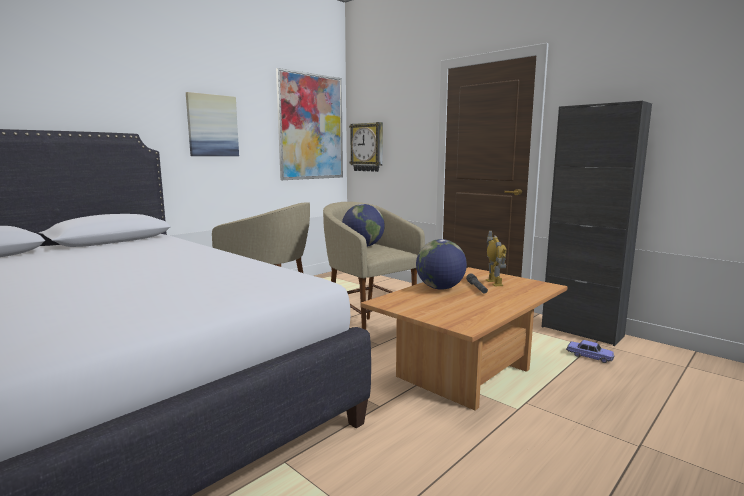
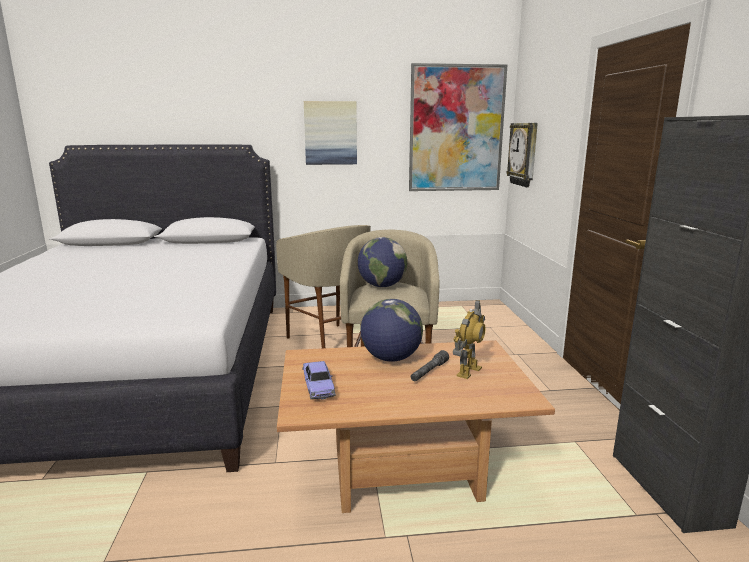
camera: 40 degrees right, 5 degrees up
(589, 356) = (606, 527): toy car -> toy car (318, 387)

